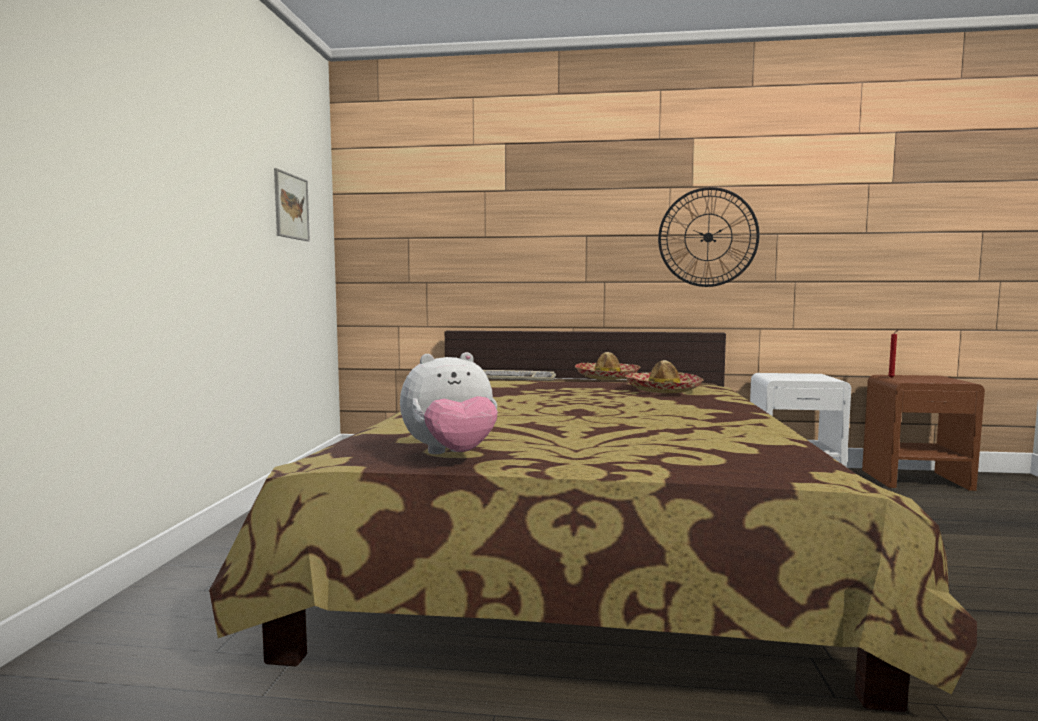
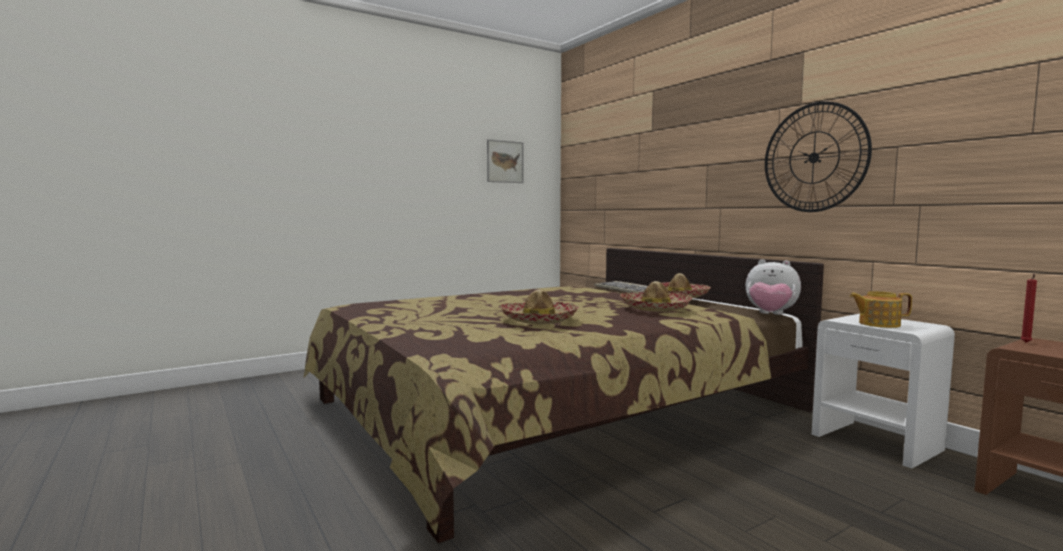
camera: 50 degrees right, 0 degrees up
(451, 455) = (371, 311): plush toy -> plush toy (770, 314)
(670, 419) = (539, 320): none -> hat
(804, 378) = (878, 324): none -> teapot

